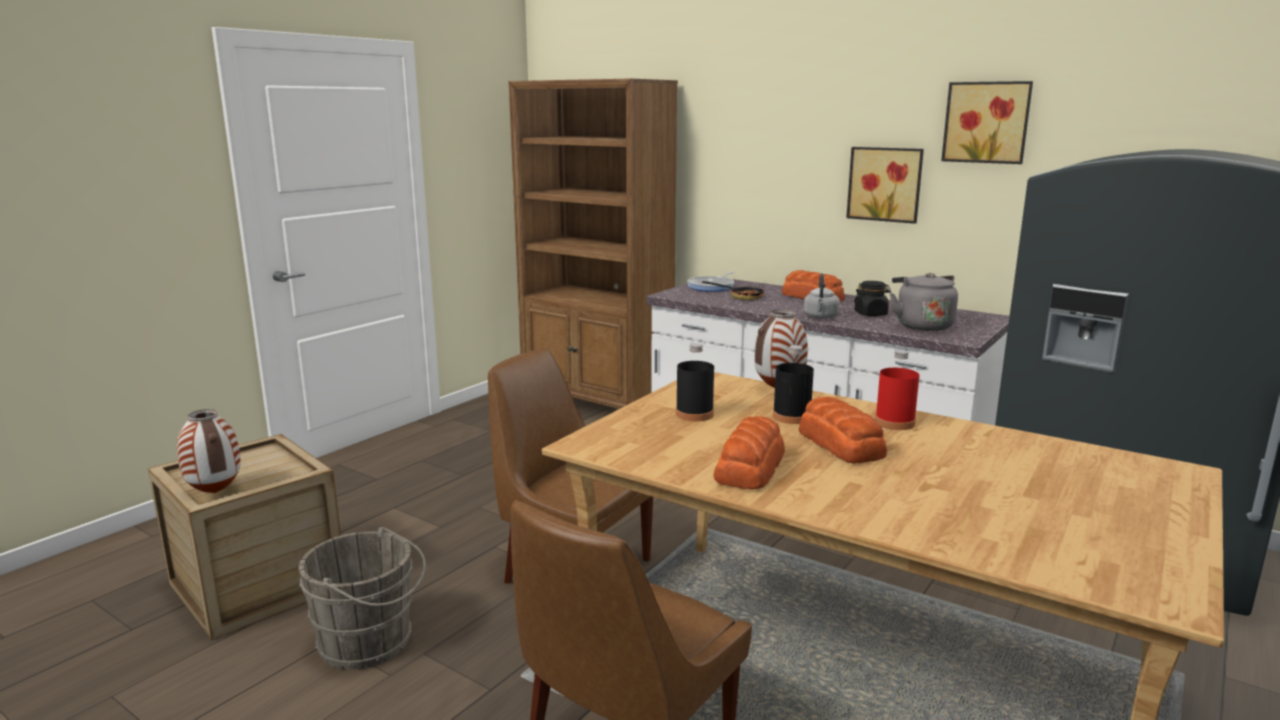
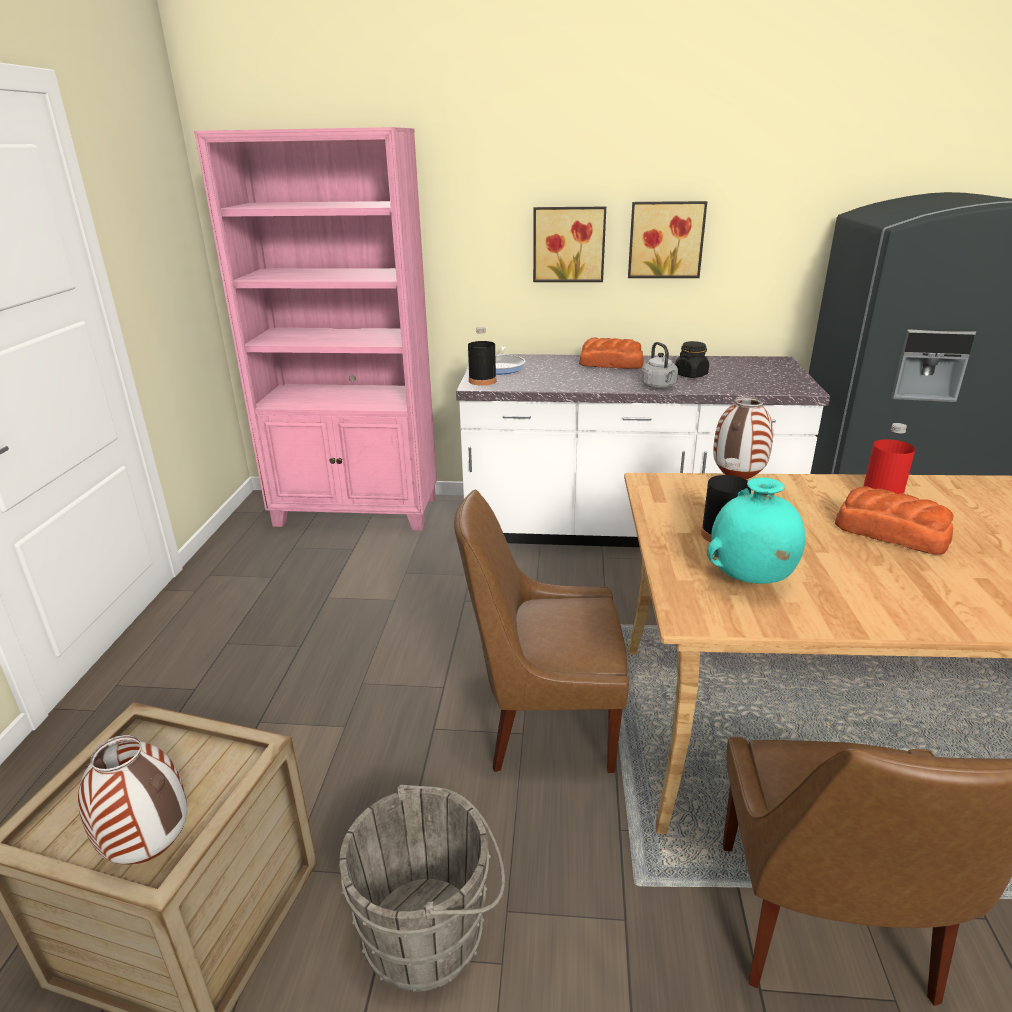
camera: 30 degrees left, 10 degrees up
(597, 405) = (357, 512): brown bookcase -> pink bookcase
(659, 439) = (749, 581): none -> turquoise vase
(741, 297) = (550, 375): frying pan -> none
(751, 467) = (880, 589): bread -> none
(792, 417) = (802, 512): black bottle -> black bottle (482, 381)
(922, 325) = (750, 380): grey kettle -> none
(987, 122) = (767, 171): picture -> picture (568, 244)

